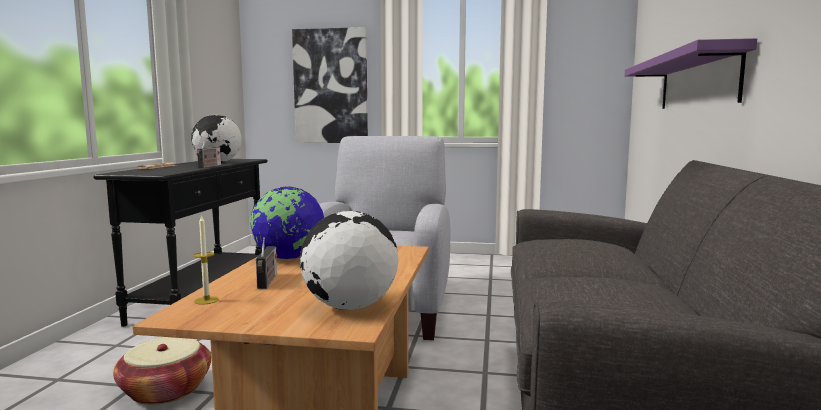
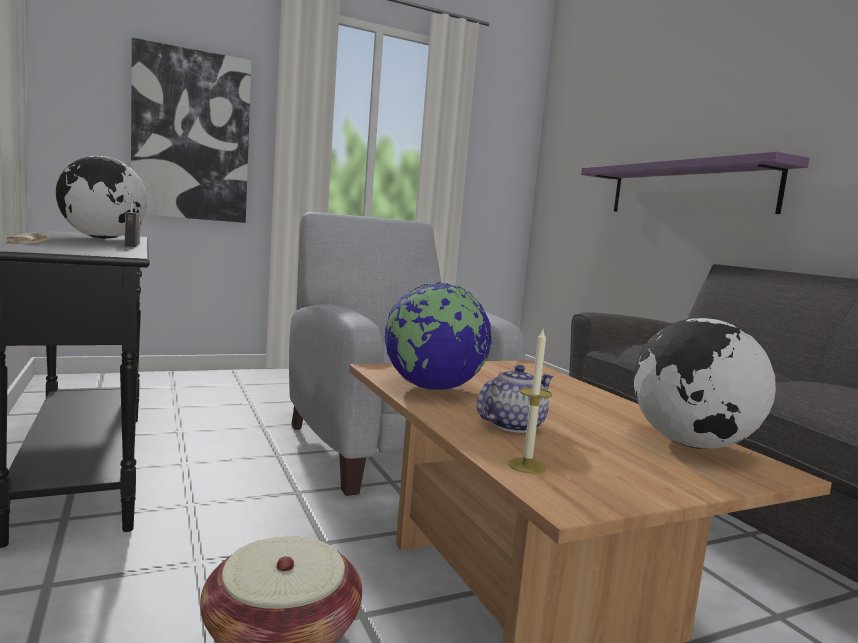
camera: 35 degrees left, 0 degrees up
(267, 282) = (512, 425): radio -> teapot

